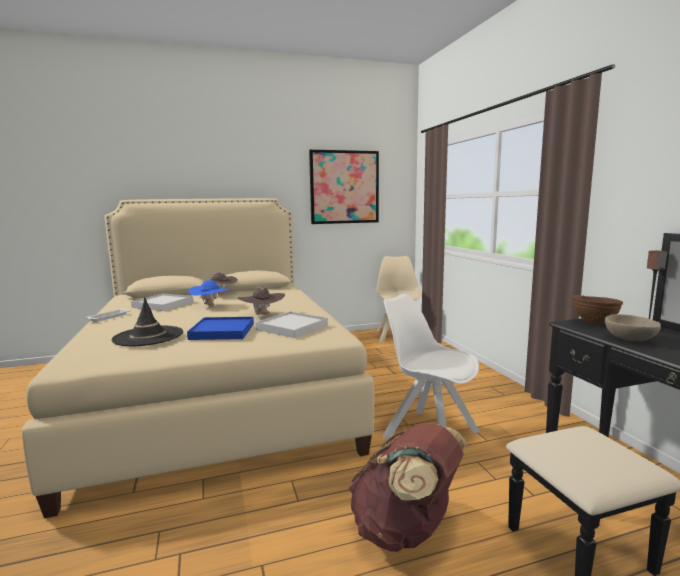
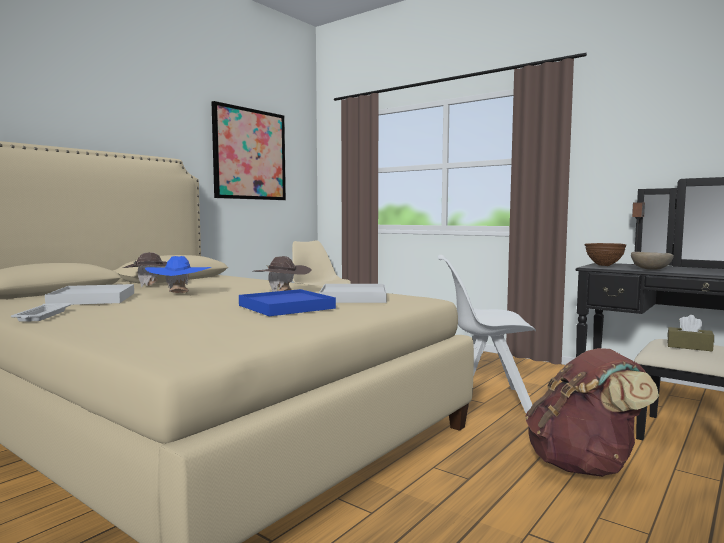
camera: 35 degrees left, 5 degrees down
(148, 336) = (207, 318): black hat -> none
(582, 449) = (689, 347): none -> brown tissue box

